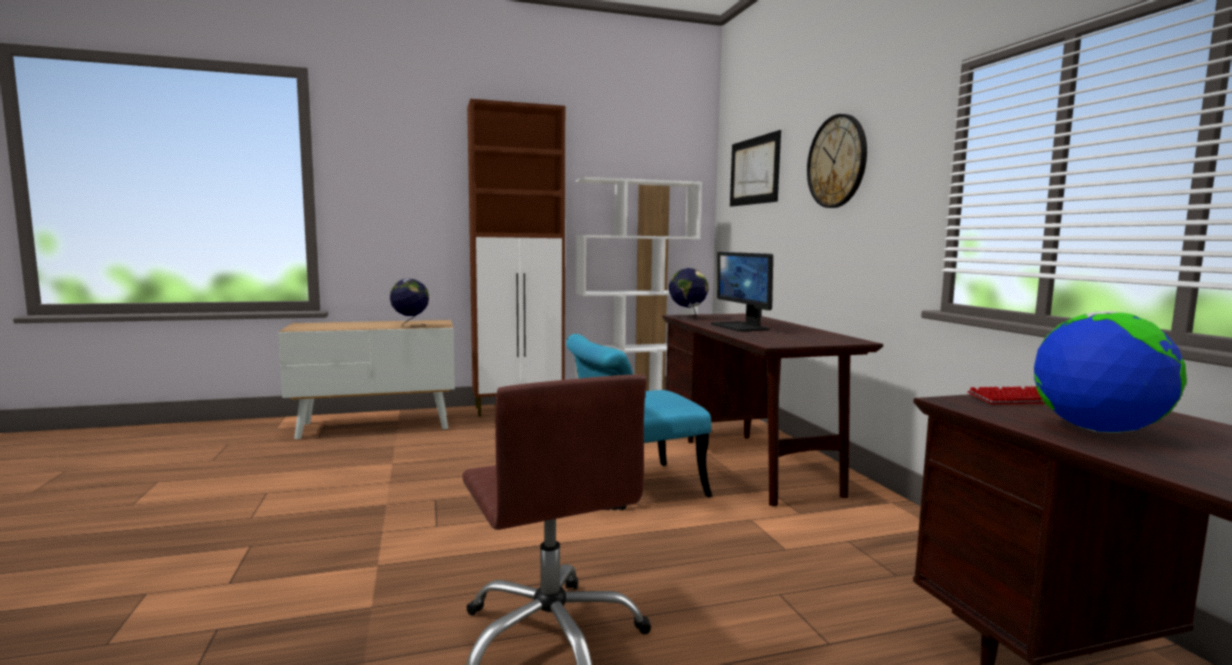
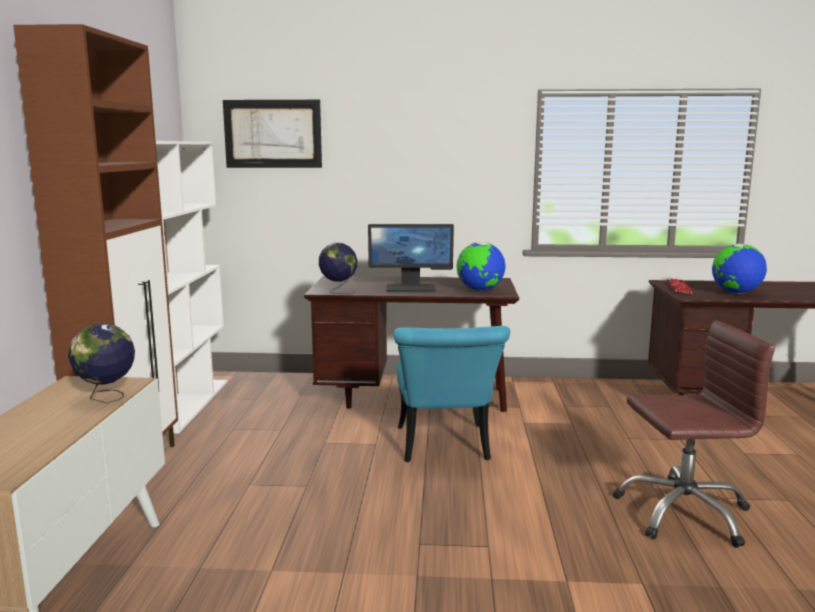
camera: 70 degrees left, 5 degrees up
(775, 339) = (480, 290): none -> globe
(837, 161) = (410, 140): wall clock -> none

